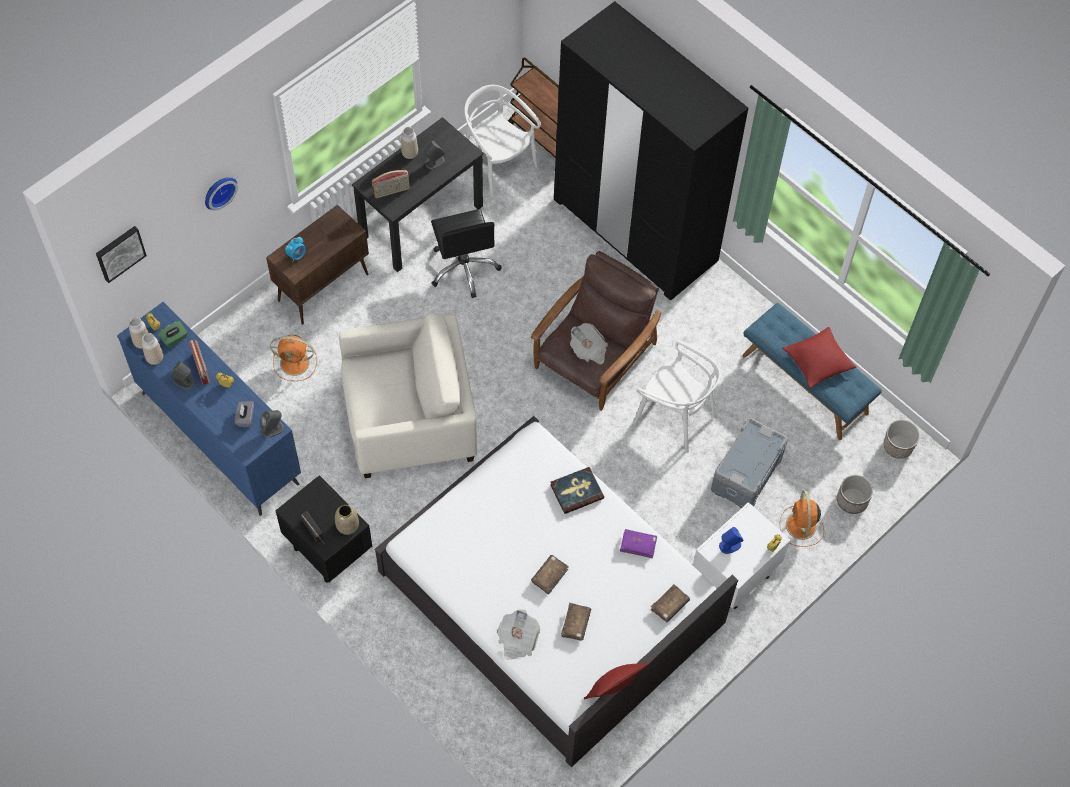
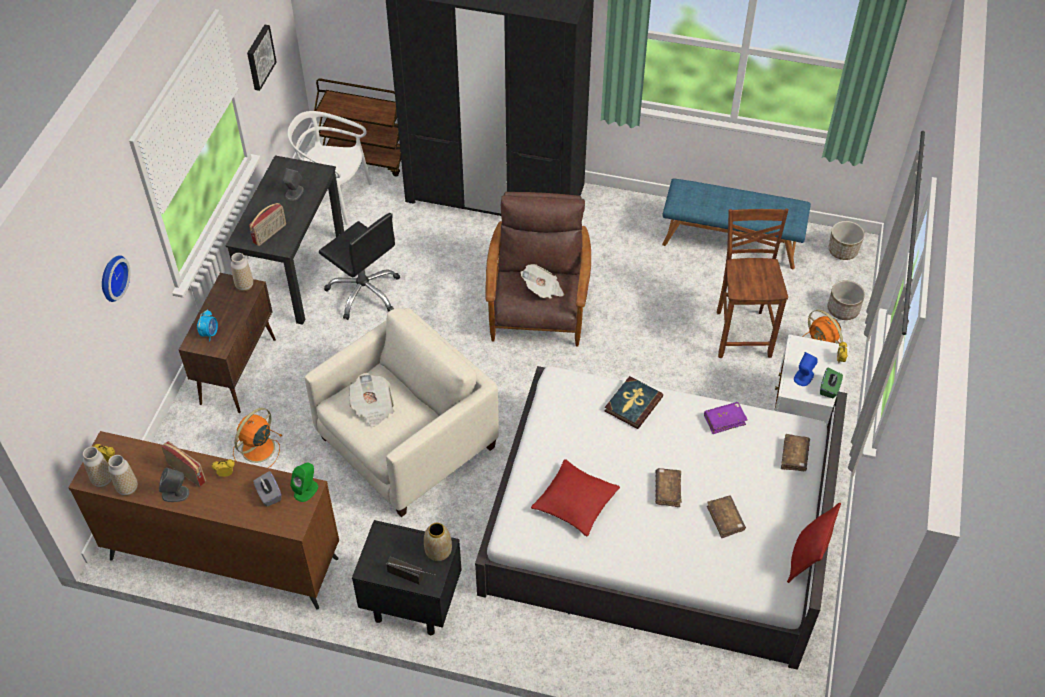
camera: 30 degrees left, 10 degrees down
(119, 252) = (39, 377): picture -> picture (259, 57)
(174, 338) = (137, 459): green tissue box -> green tissue box (829, 389)
(220, 437) = (223, 557): blue dresser -> brown dresser
(273, 429) = (306, 490): grey speaker -> green speaker
(296, 363) = (257, 450): orange fan -> orange fan turned 150 degrees clockwise
(410, 154) = (265, 197): vase -> vase (244, 286)
(517, 640) = (684, 565): newspaper -> newspaper (372, 407)
(675, 417) = (645, 319): white chair -> none
(747, 474) = (742, 333): grey storage box -> brown chair
(818, 361) = (744, 204): red pillow -> red pillow (575, 502)

